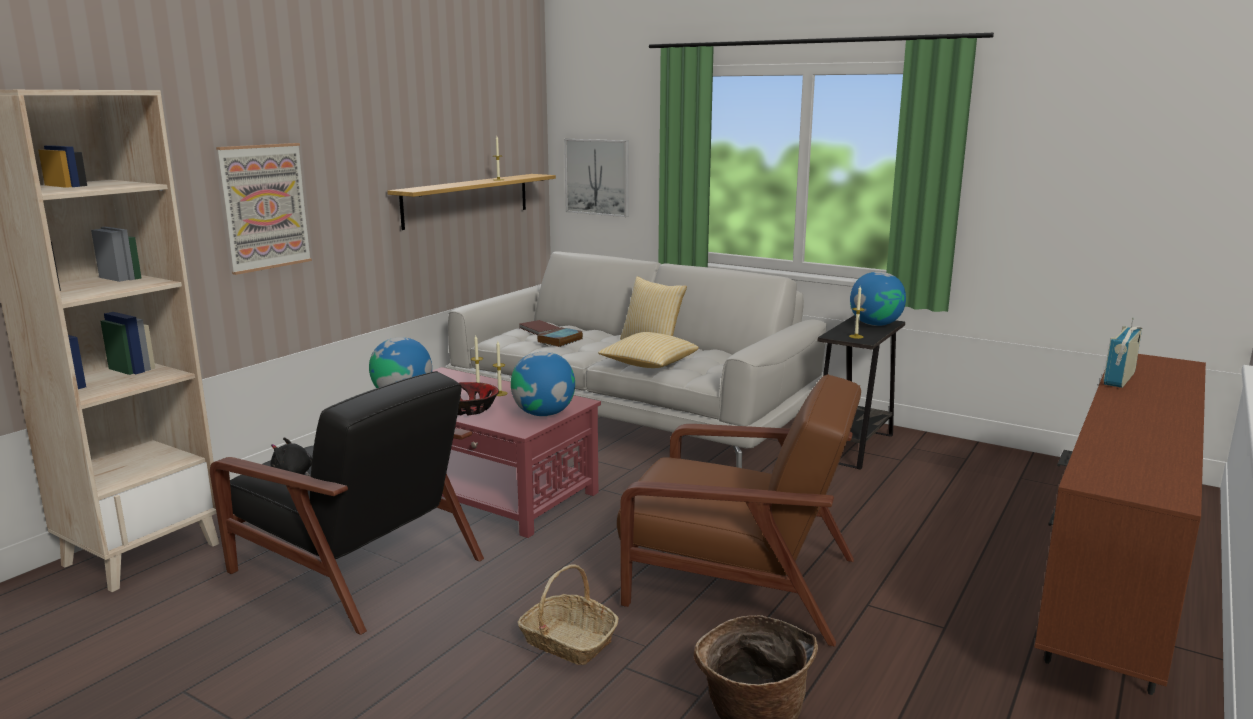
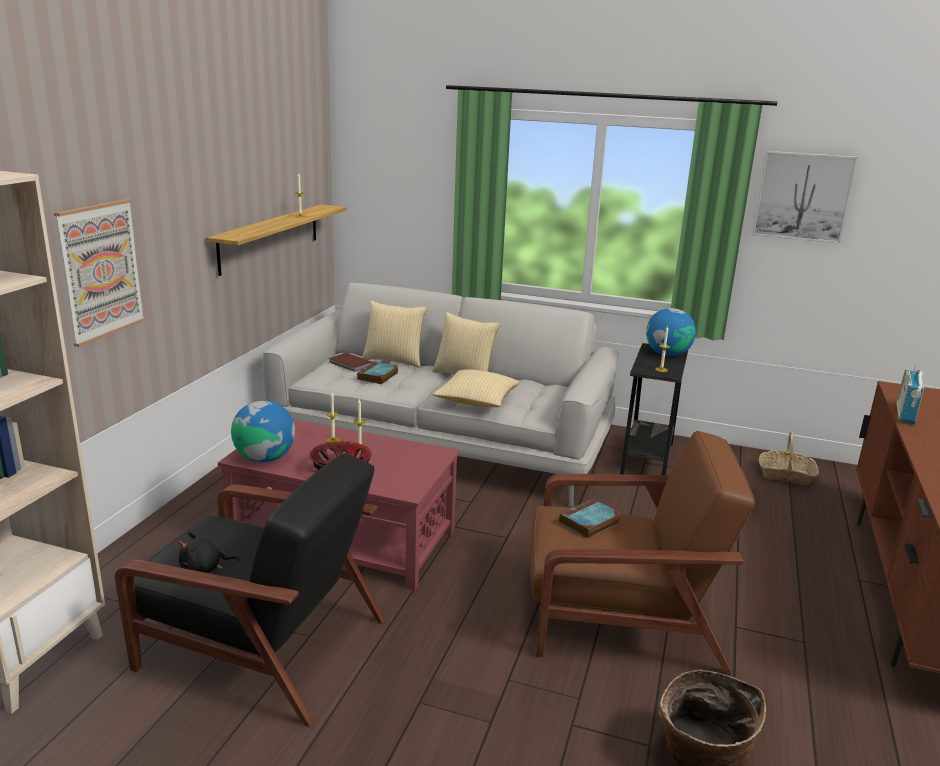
camera: 15 degrees left, 5 degrees up
(543, 413) = (417, 470): globe -> none
(567, 641) = (508, 704): basket -> basket (785, 475)
(587, 329) = (394, 360): none -> pillow
(597, 177) = (386, 208): picture -> picture (803, 196)
(701, 471) = (589, 523): none -> book

